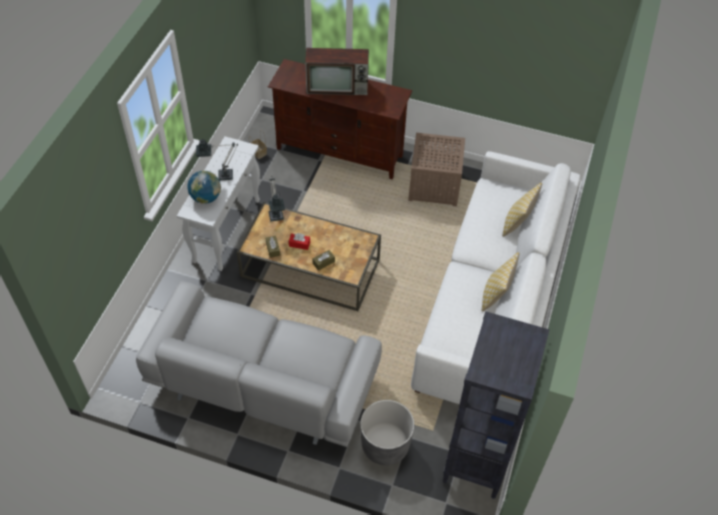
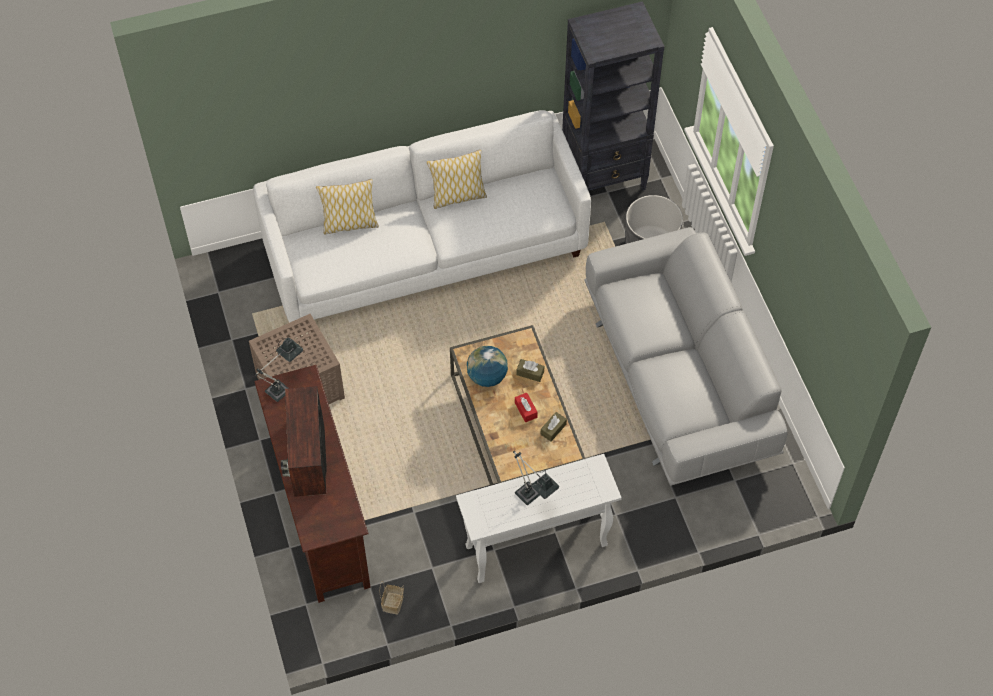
camera: 125 degrees left, 5 degrees up
(206, 197) = (574, 488): globe -> globe (487, 377)
(276, 219) = (511, 454): table lamp -> table lamp (282, 387)
(338, 87) = (309, 457): television -> television turned 150 degrees counterclockwise

